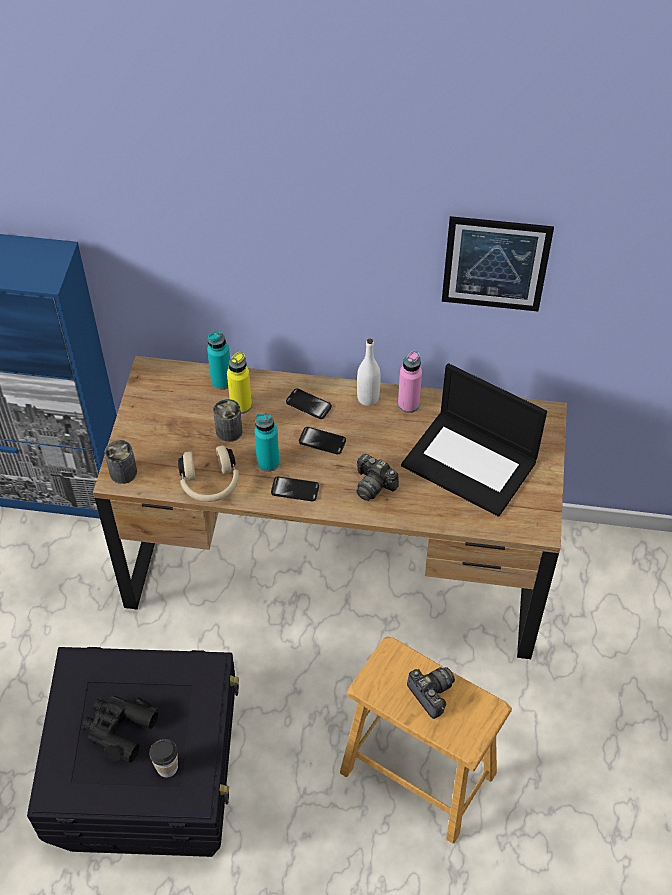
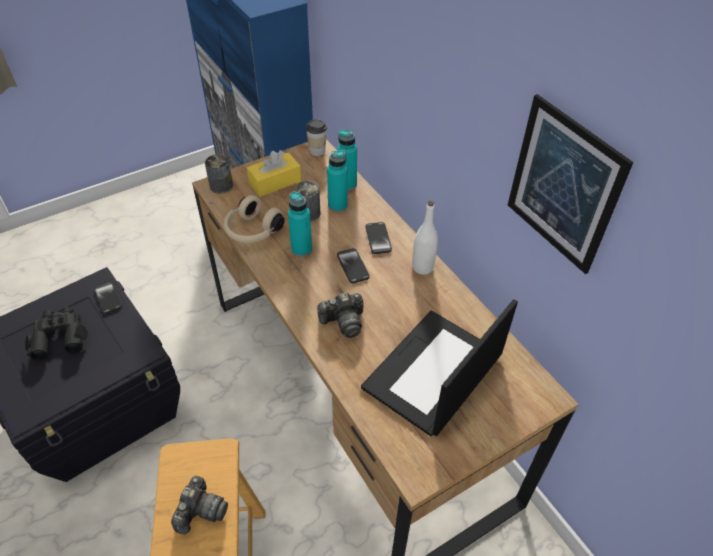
camera: 50 degrees right, 5 degrees down
(162, 430) = (275, 182): none -> yellow tissue box
(167, 767) = (43, 383): cup -> cup (317, 151)
(241, 405) = (337, 205): yellow bottle -> turquoise bottle
(295, 490) = (291, 278): phone -> phone (108, 298)
(373, 484) = (343, 322): camera -> camera turned 105 degrees counterclockwise
(408, 404) = (445, 295): pink bottle -> none
(471, 463) = (433, 373): laptop -> laptop turned 45 degrees clockwise

